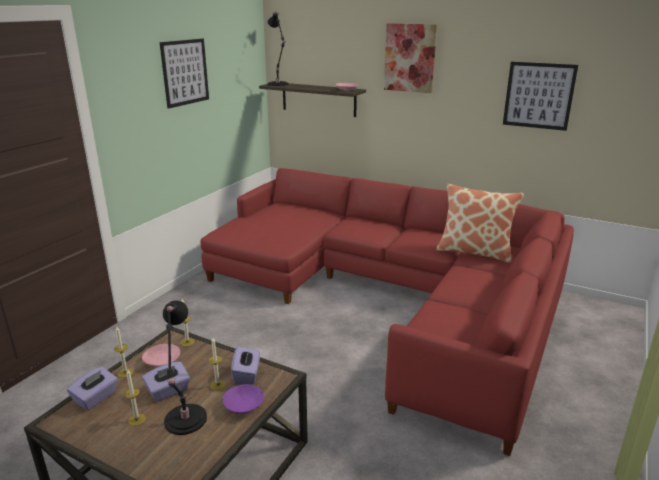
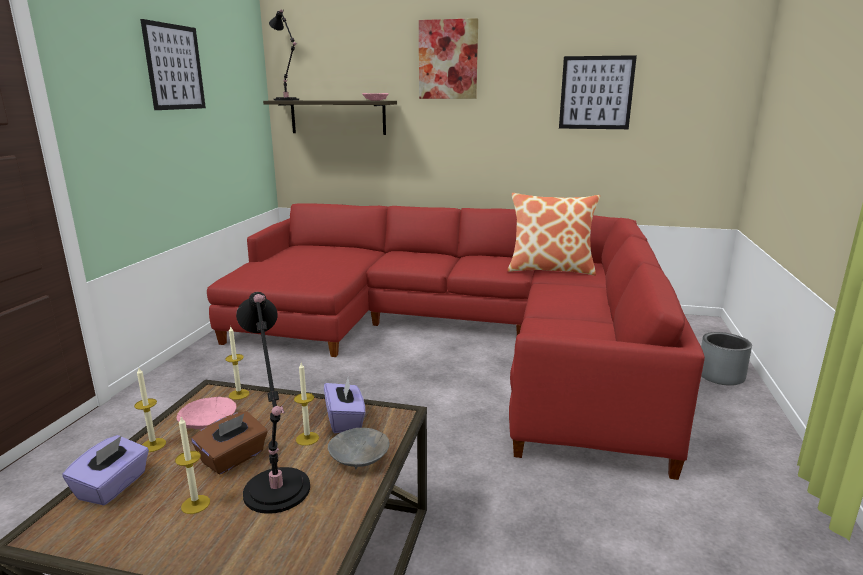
camera: 15 degrees left, 5 degrees down
(168, 391) = (233, 458): purple tissue box -> brown tissue box
(244, 405) = (360, 457): purple bowl -> grey bowl
(605, 370) = (720, 376): none -> grey planter

